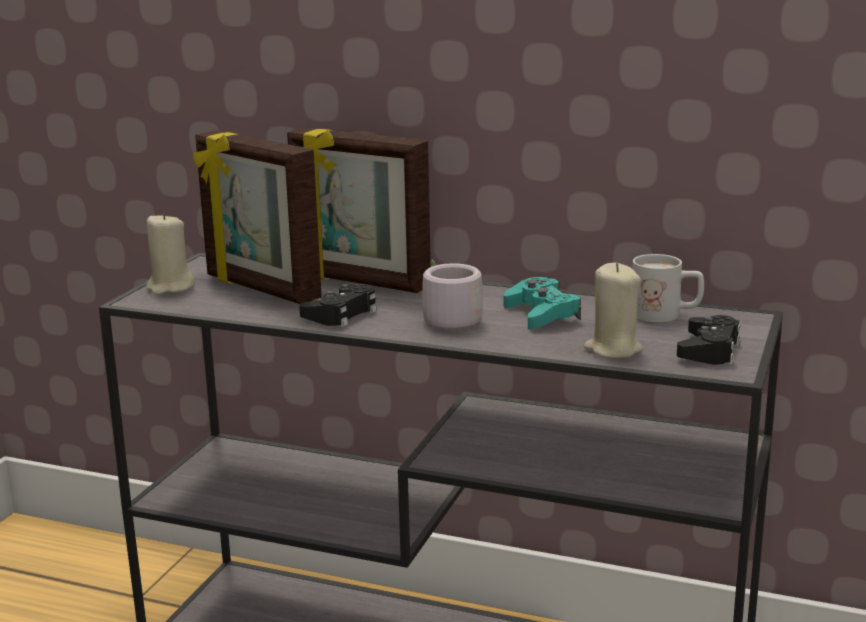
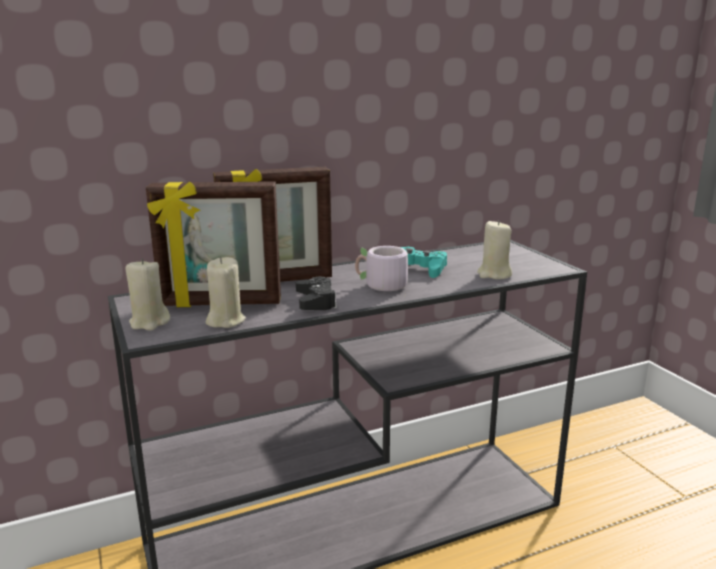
camera: 45 degrees left, 0 degrees up
(225, 306) = (225, 320): none -> beige candle
(666, 315) = (471, 253): white mug -> none
(709, 350) = (528, 262): black game controller -> none

